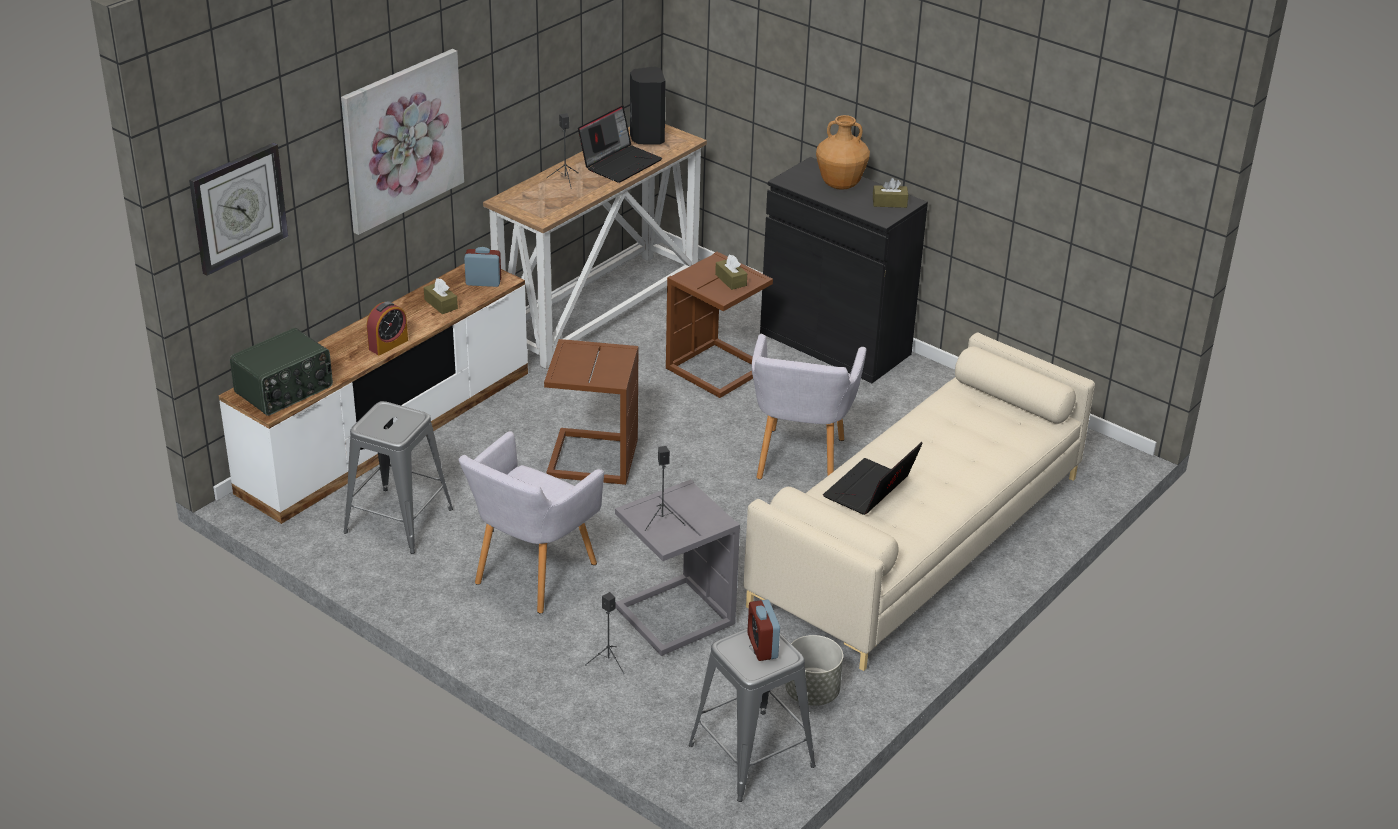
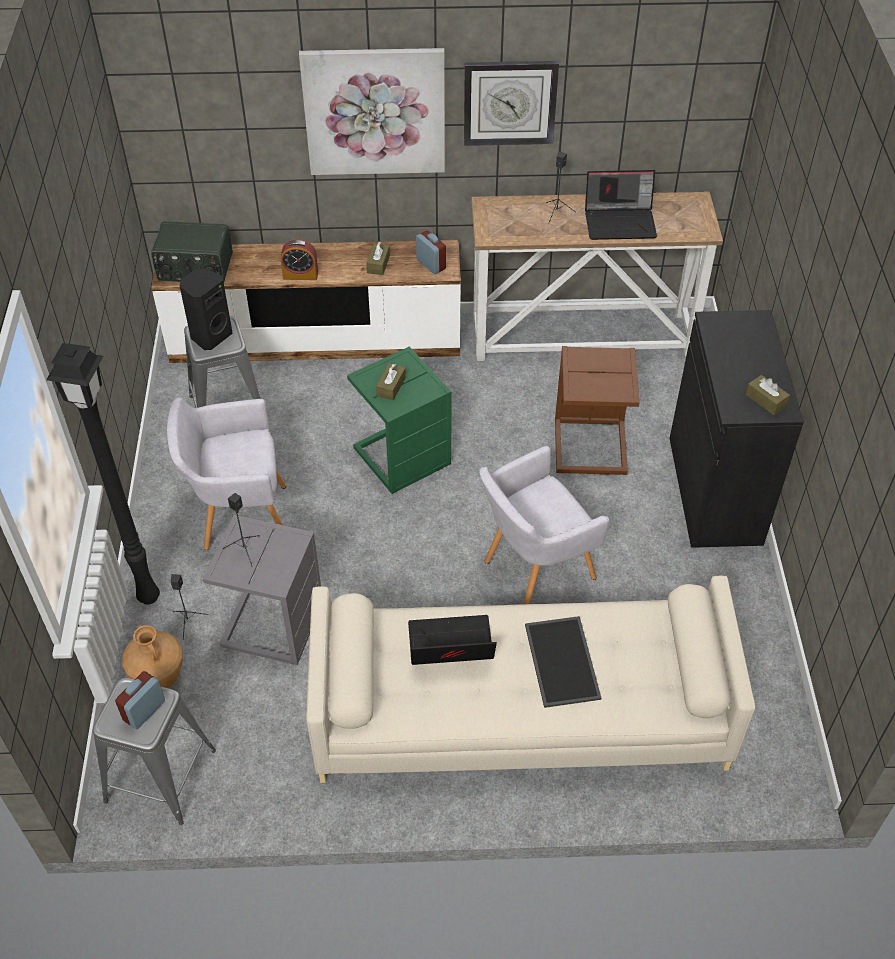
camera: 50 degrees right, 15 degrees up
(238, 207) = (178, 108): wall clock -> wall clock (509, 102)
(550, 669) = (150, 596): none -> black floor lamp
(591, 458) = (402, 455): brown side table -> green side table
(646, 138) = (677, 210): black speaker -> black speaker (210, 335)
(731, 280) = (604, 381): brown tissue box -> brown tissue box (391, 387)
(812, 693) = (264, 766): grey planter -> none
(840, 185) = (750, 354): brown vase -> brown vase (159, 678)
(947, 450) = (564, 662): none -> tray

